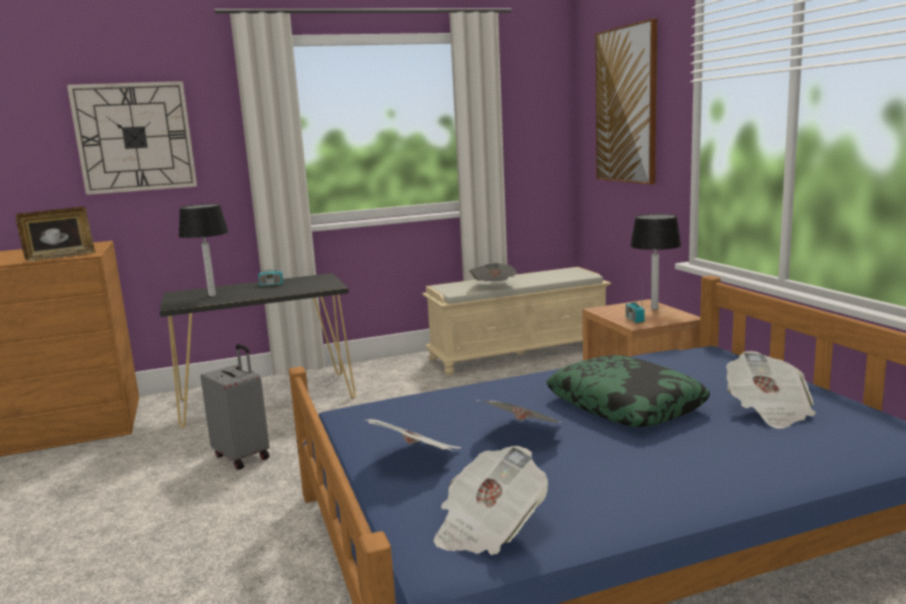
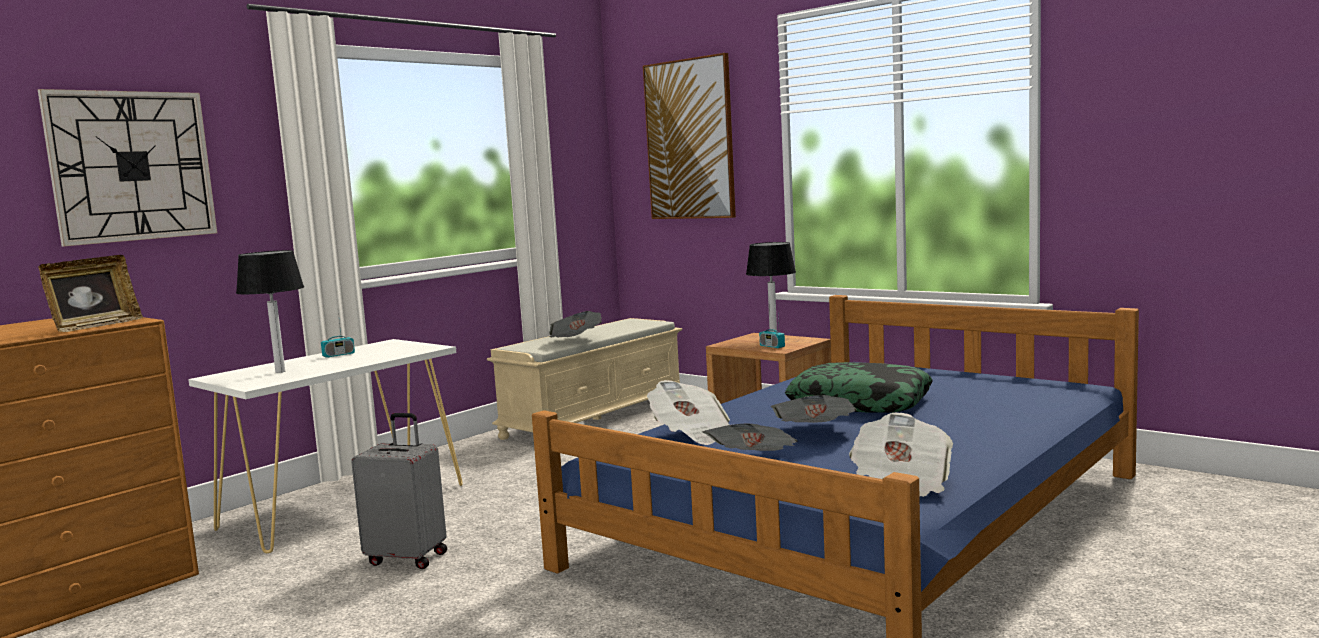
camera: 30 degrees left, 5 degrees down
(268, 398) = (345, 506): black console table -> white console table
(768, 411) = (971, 388): newspaper -> newspaper (691, 434)

